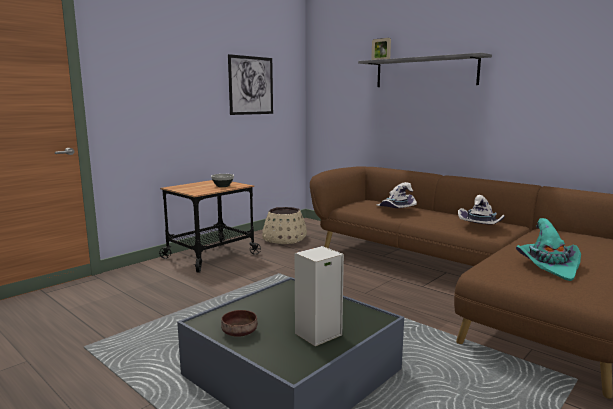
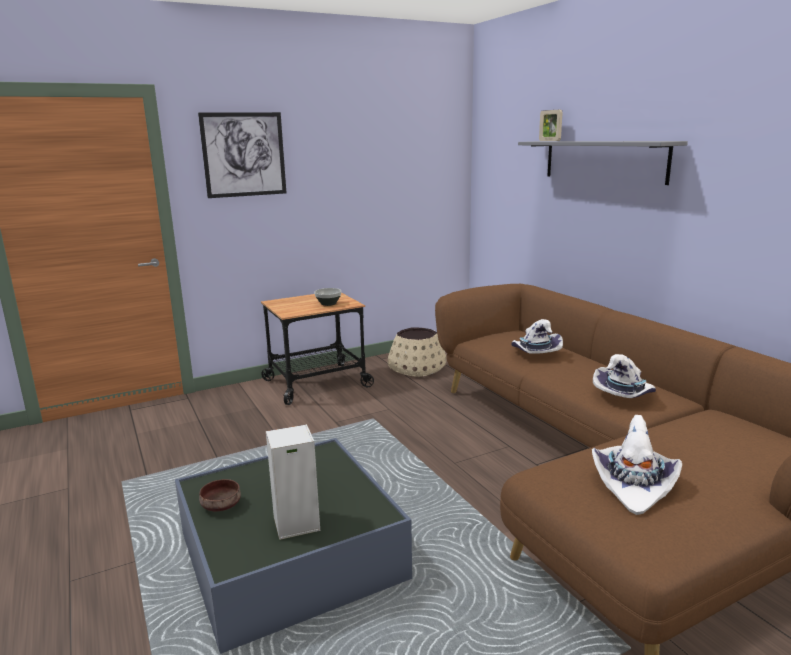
camera: 20 degrees right, 5 degrees up
(251, 85) = (386, 173): picture -> picture (244, 154)
(548, 266) = (634, 484): turquoise hat -> white hat

